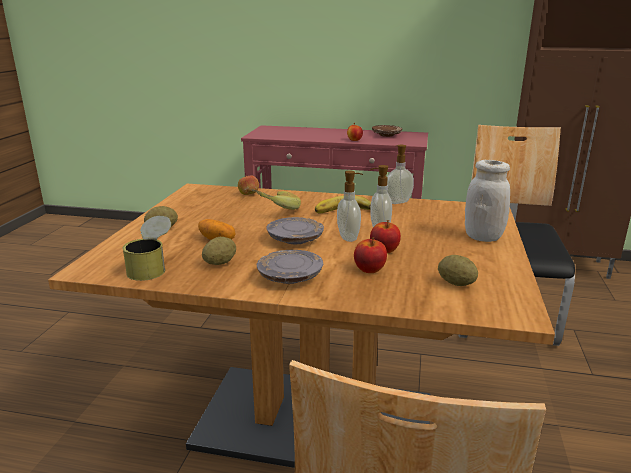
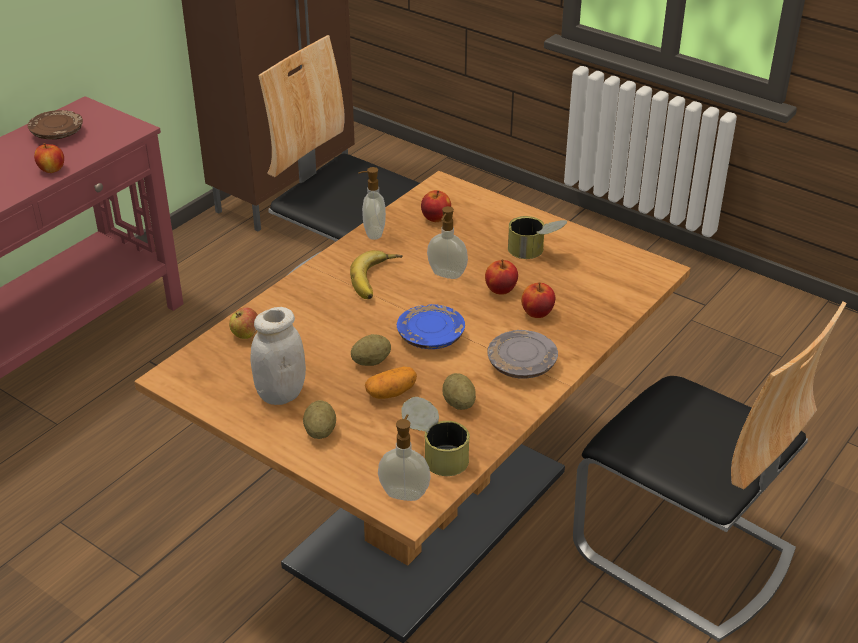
camera: 65 degrees left, 15 degrees up
(274, 210) = (326, 328): banana -> none
(295, 239) = (430, 337): grey plate -> blue plate
(349, 237) = (452, 300): soap dispenser -> soap dispenser (404, 493)
(445, 214) = (435, 218): none -> apple
(456, 253) = (535, 252): none -> can
(456, 283) = (592, 277): potato -> potato (371, 362)
(483, 237) = (509, 222): white jar -> white jar (281, 394)

